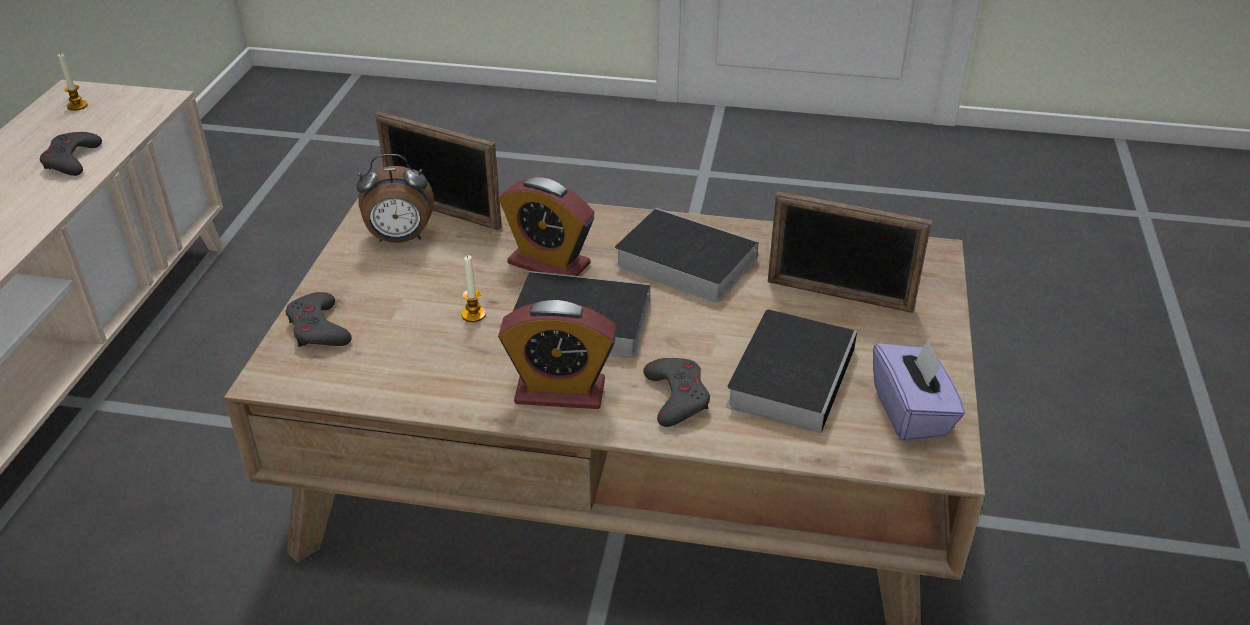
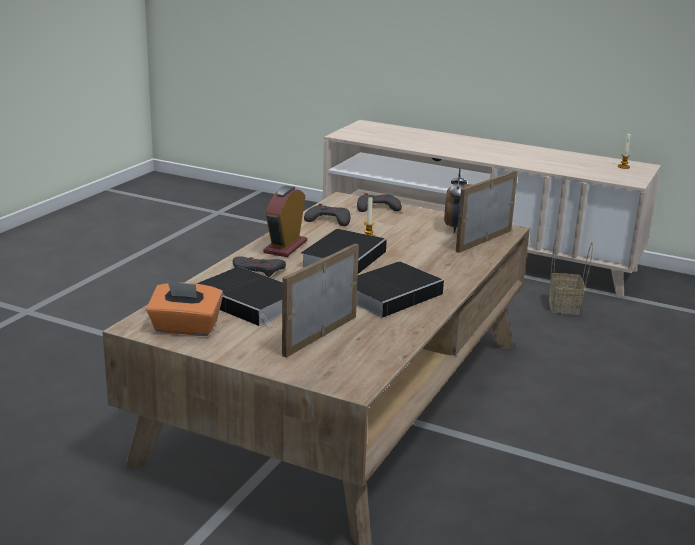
camera: 105 degrees right, 15 degrees down
(71, 160) = (557, 165): grey game controller -> grey game controller (328, 220)
(266, 293) = (565, 307): none -> basket
(549, 264) = (410, 259): alarm clock -> none
(911, 412) = (185, 328): purple tissue box -> orange tissue box

